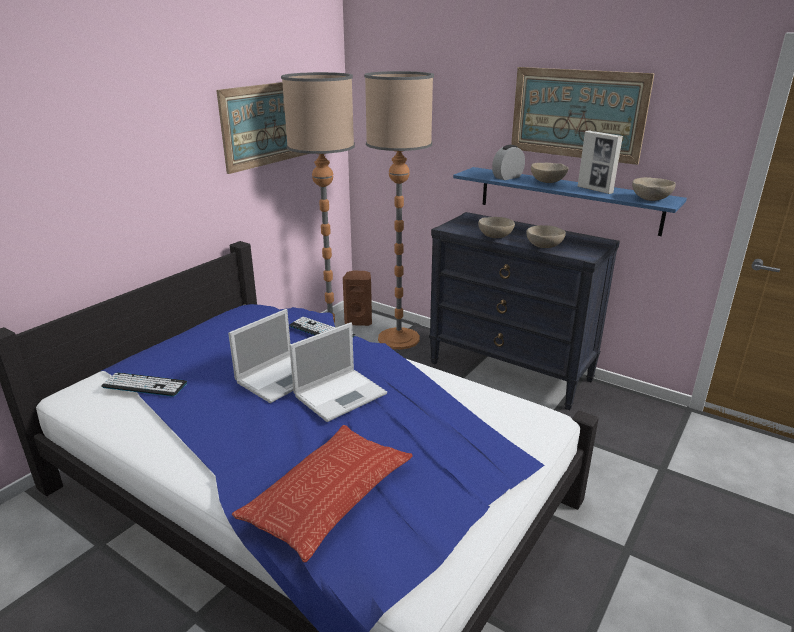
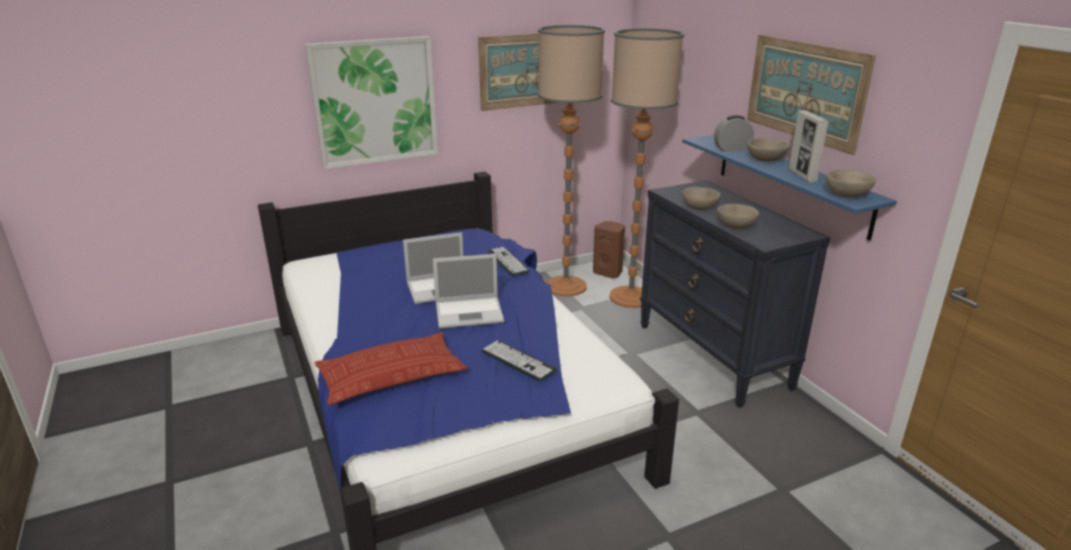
camera: 30 degrees right, 0 degrees up
(115, 176) = (375, 102): none -> picture
(144, 385) = (349, 268): keyboard -> keyboard (518, 361)

